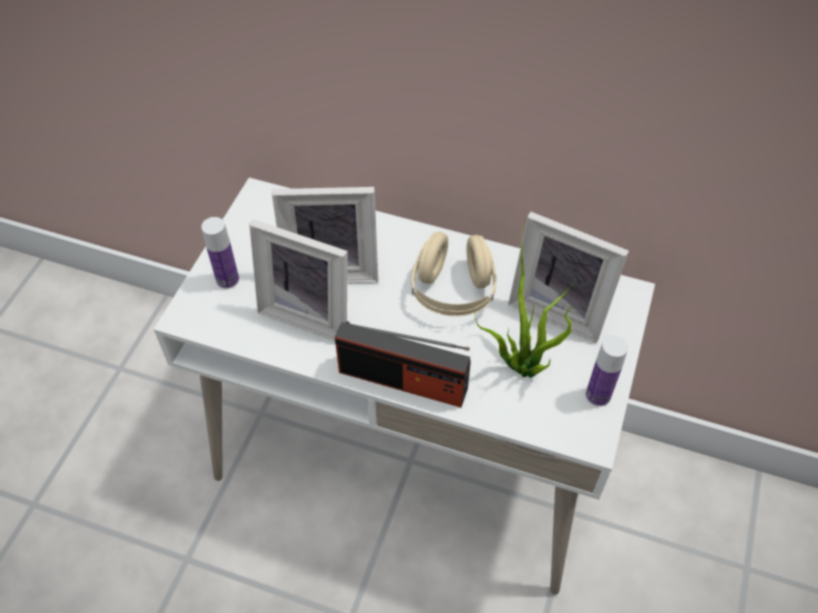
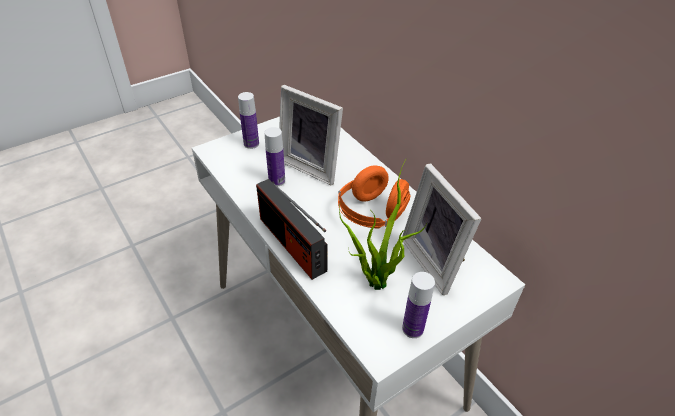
camera: 35 degrees right, 10 degrees down
(310, 312) = (277, 181): picture frame -> bottle
(453, 292) = (372, 214): beige headphones -> orange headphones

